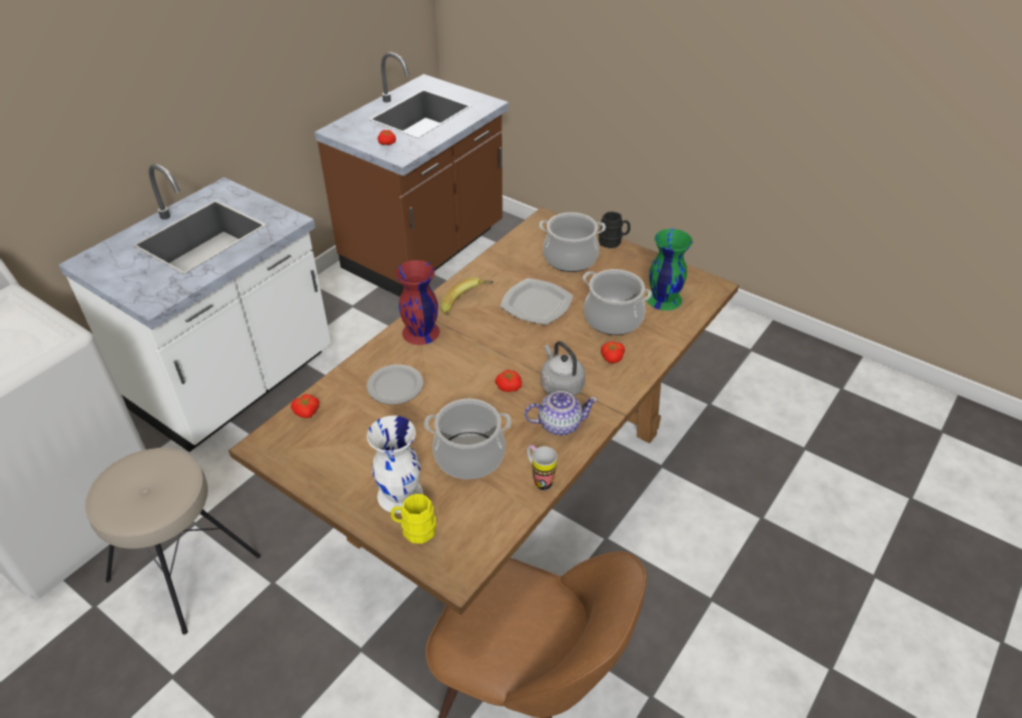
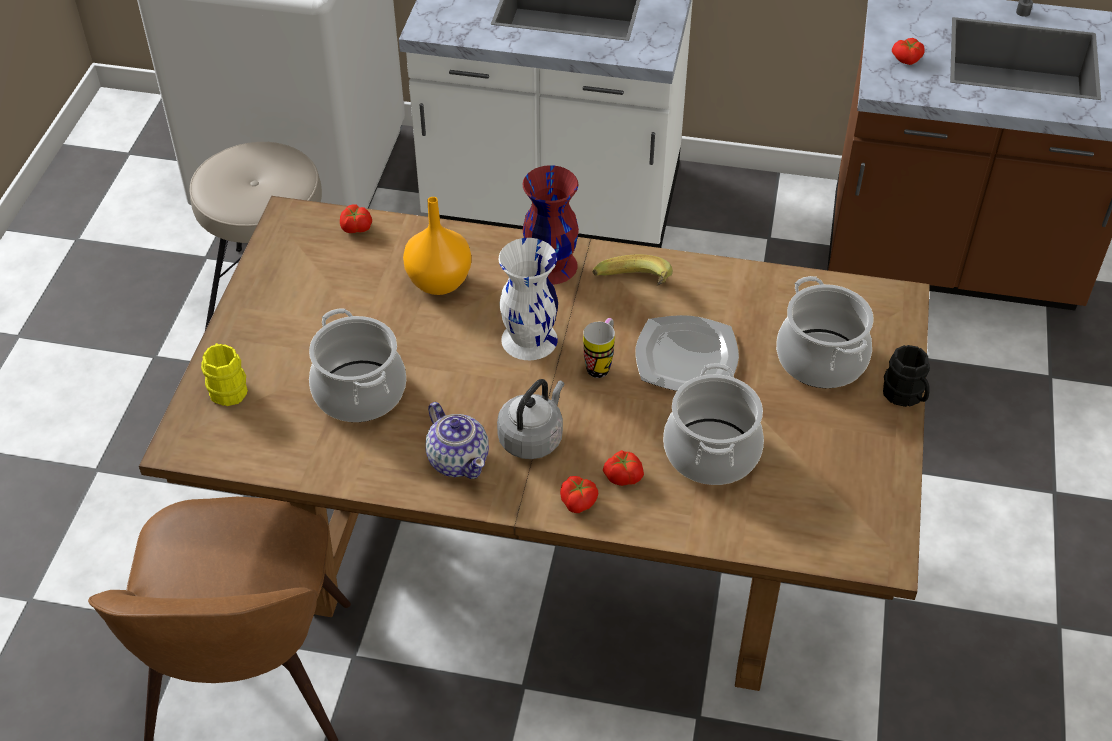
camera: 65 degrees right, 5 degrees up
(394, 386) = (438, 281): plate -> orange vase
(401, 495) = (272, 355): white vase -> white vase (529, 340)
(509, 386) = (500, 386): tomato -> tomato (579, 501)
(539, 479) = (353, 471): mug -> mug (601, 364)
(663, 298) = (802, 499): green vase -> none

